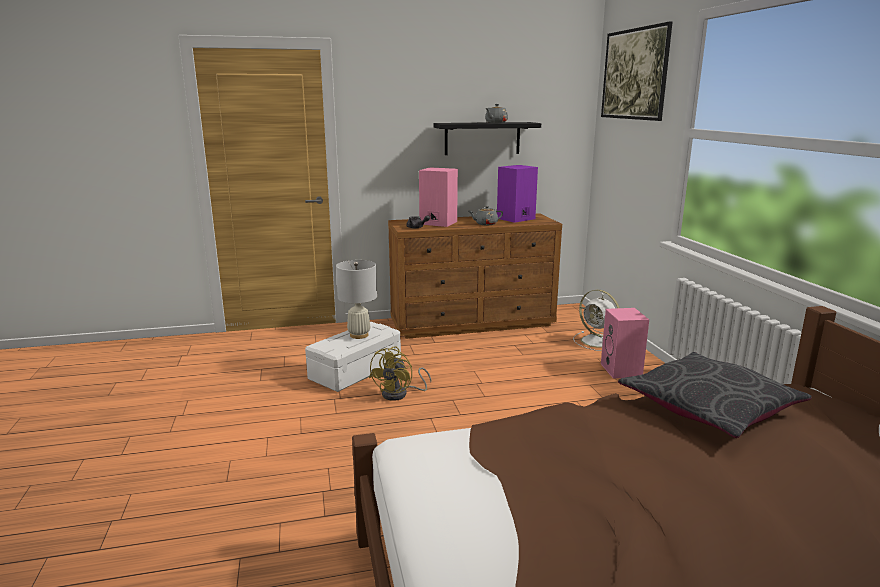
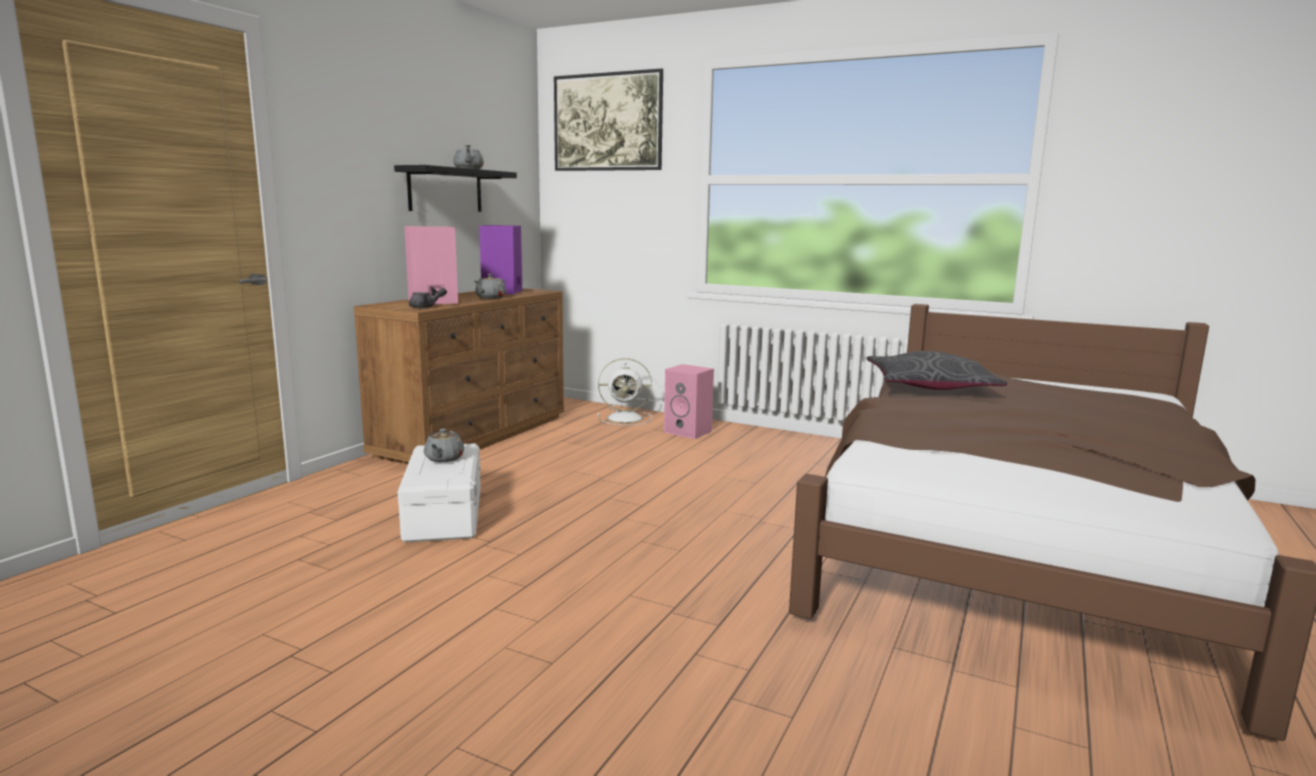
camera: 50 degrees left, 5 degrees down
(359, 335) = (444, 459): white table lamp -> grey teapot
(400, 394) = (548, 513): yellow fan -> none

